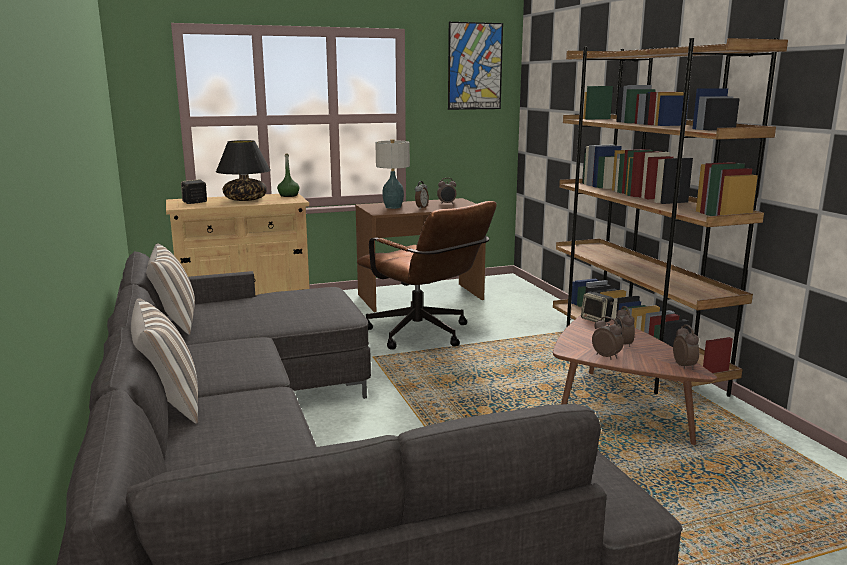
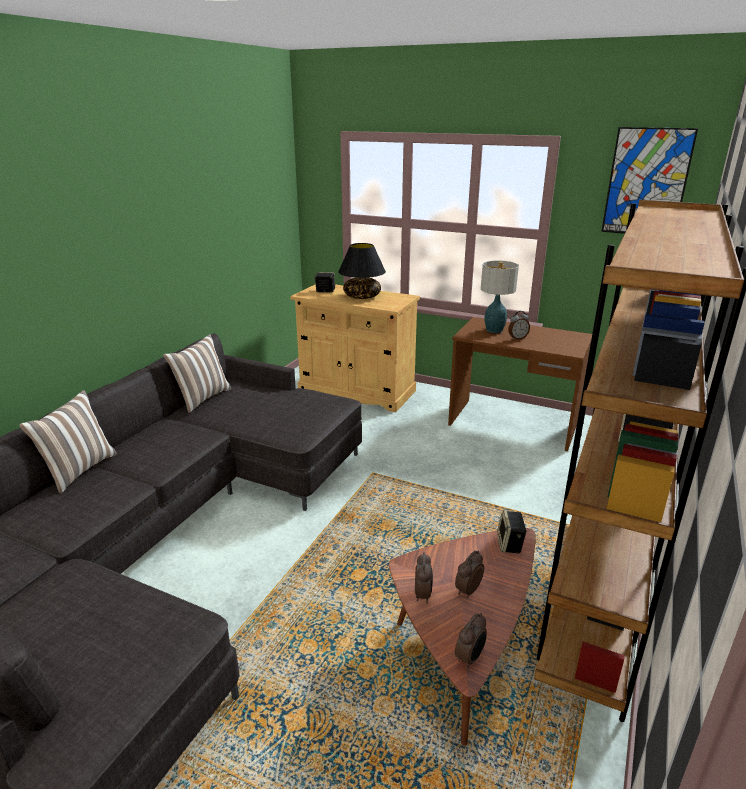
camera: 45 degrees right, 10 degrees up
(289, 195) = (402, 298): green bottle -> none
(424, 336) = (445, 469): brown office chair -> none
(446, 203) = (555, 339): alarm clock -> none

